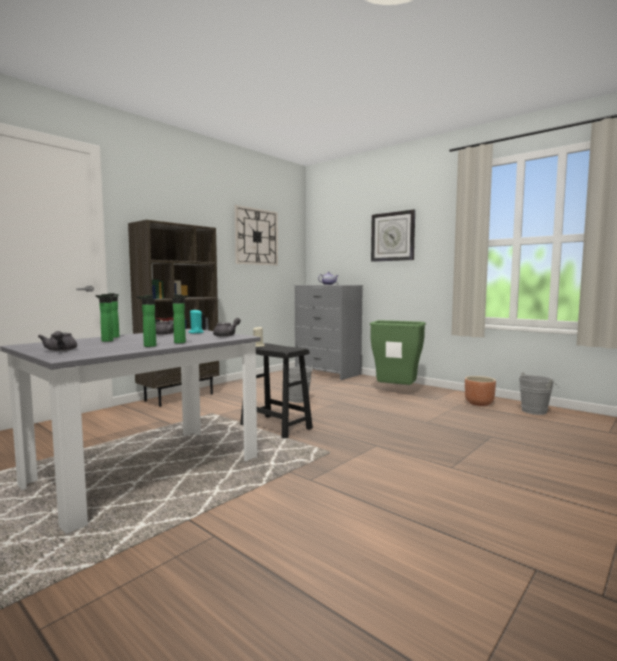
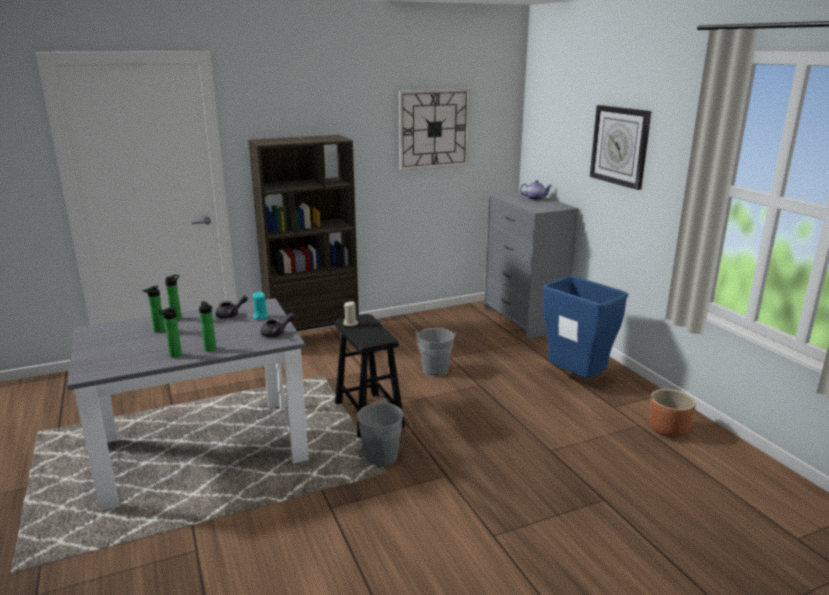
camera: 25 degrees right, 15 degrees up
(60, 350) = (100, 352): grey teapot -> none
(396, 391) = (576, 380): green trash can -> blue trash can
(536, 411) = (738, 466): grey bucket -> grey bucket (385, 457)

